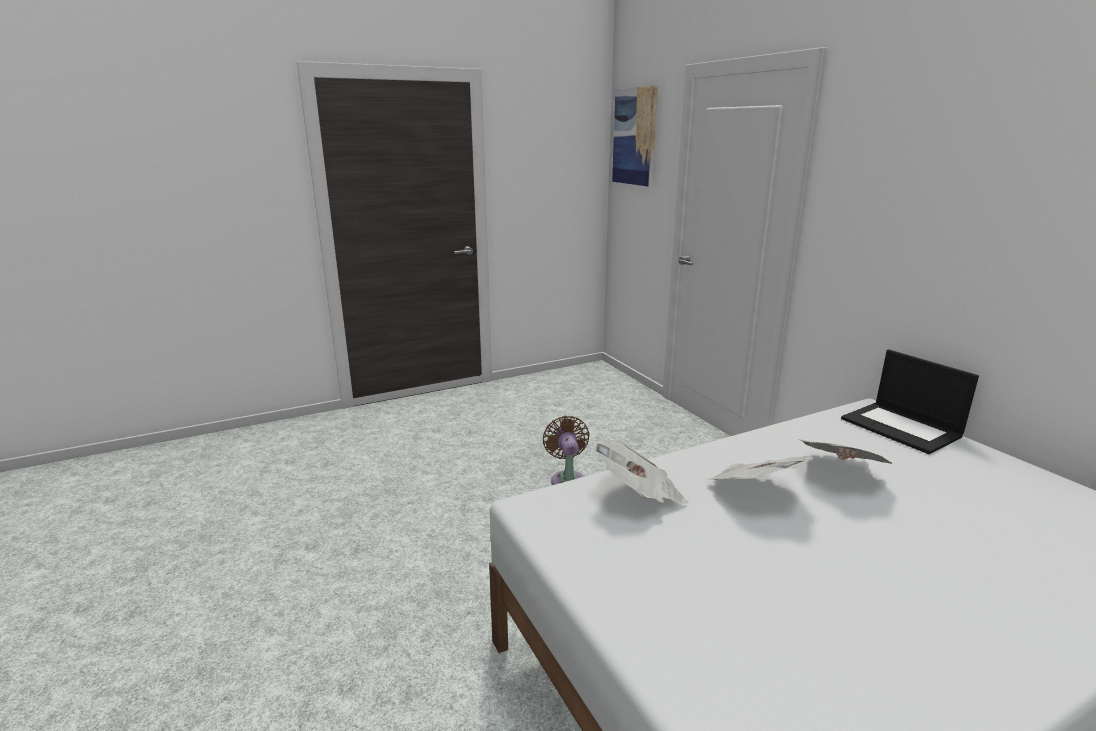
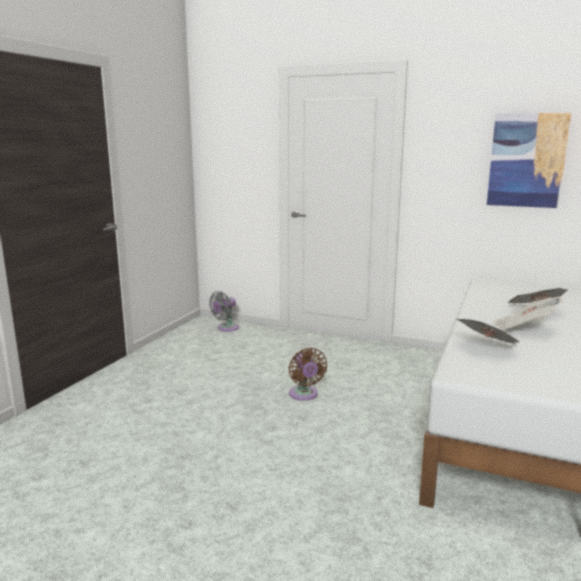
camera: 40 degrees left, 5 degrees down
(567, 479) = (304, 395): brown fan -> brown fan turned 150 degrees counterclockwise
(604, 381) = (226, 328): none -> grey fan
(635, 136) = (224, 122): picture -> picture (527, 160)
(902, 428) = (513, 286): laptop -> none

